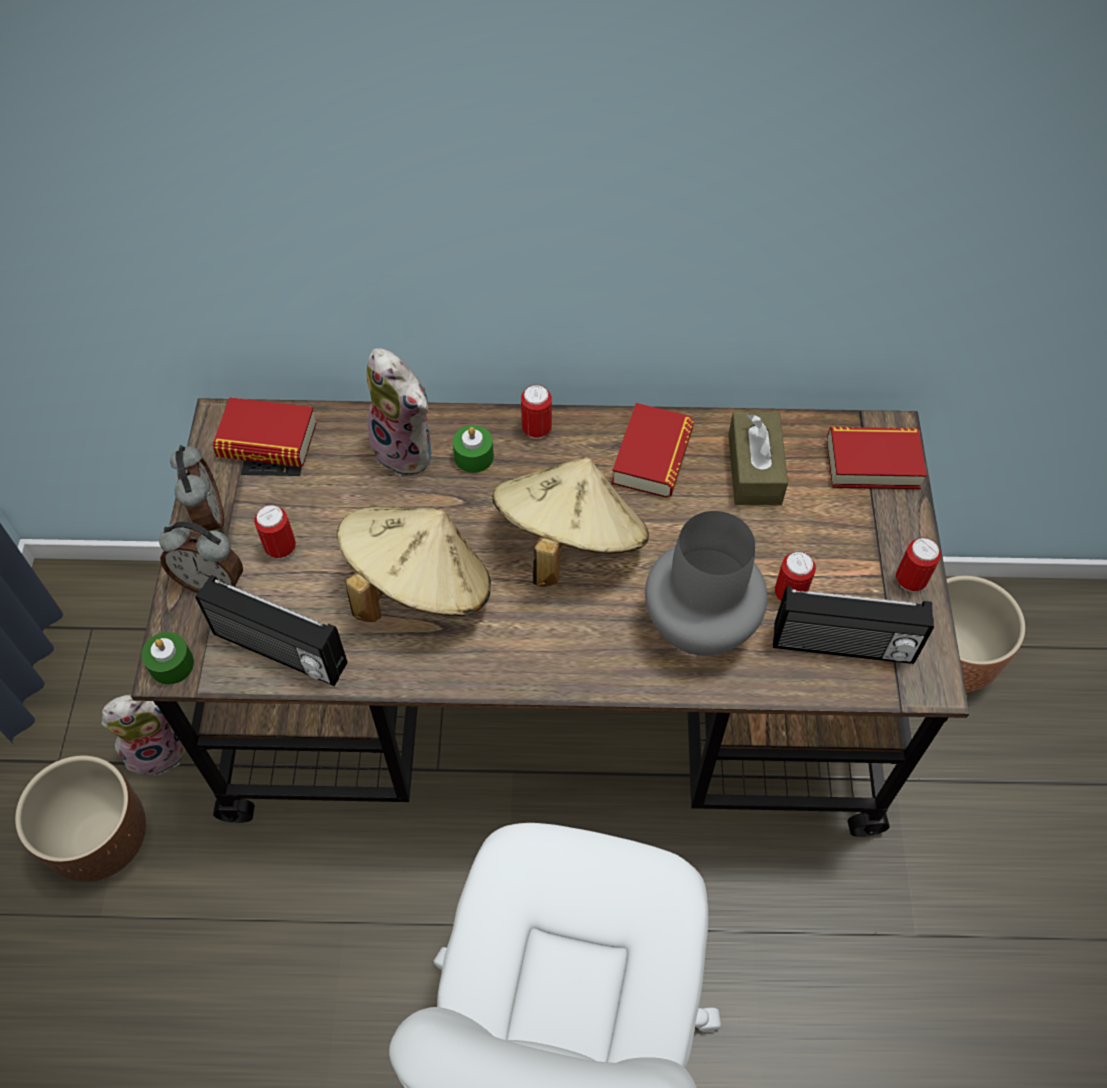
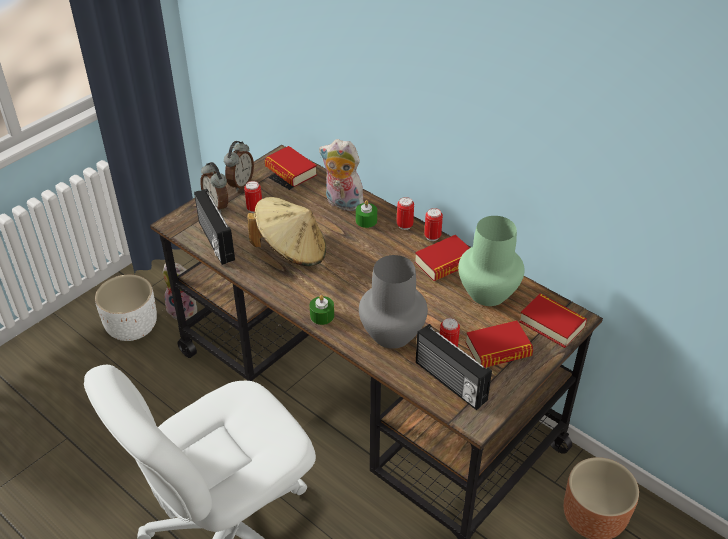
camera: 40 degrees right, 15 degrees down
(102, 838) = (133, 327): brown planter -> white planter
(171, 664) = (174, 223): green candle -> green candle (322, 316)
(408, 449) = (342, 203): plush toy -> plush toy turned 120 degrees clockwise
(568, 542) = (370, 272): beige hat -> none
(754, 469) = (488, 294): brown tissue box -> green vase
(850, 550) = (498, 350): none -> book
(910, 580) = (514, 379): can -> can (432, 236)

